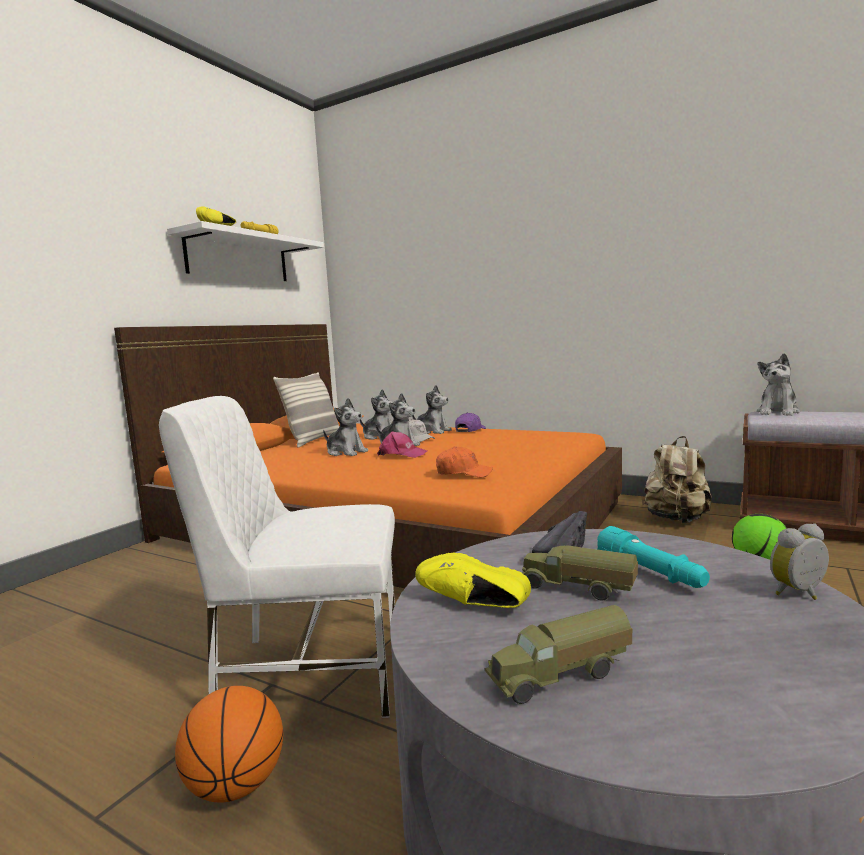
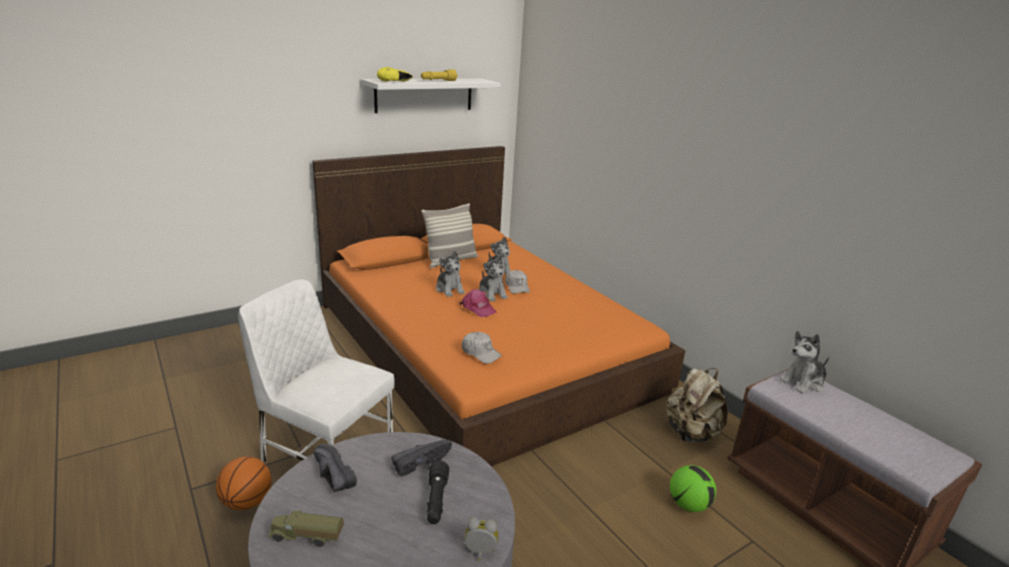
camera: 25 degrees right, 15 degrees up
(432, 431) = (543, 279): plush toy -> none
(463, 473) = (481, 353): orange cap -> white cap
(470, 430) = (571, 288): purple cap -> none
(472, 606) = (330, 478): yellow shoe -> black shoe
(577, 589) = (387, 492): toy truck -> none
(651, 574) = (436, 501): turquoise flashlight -> black flashlight

